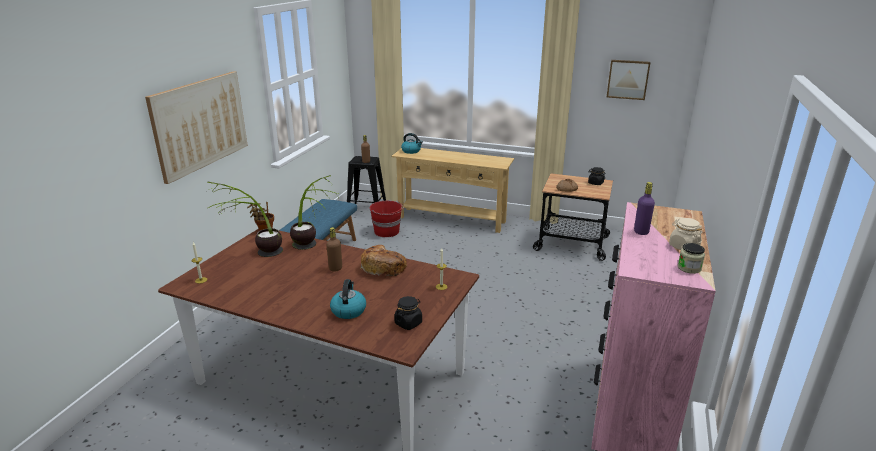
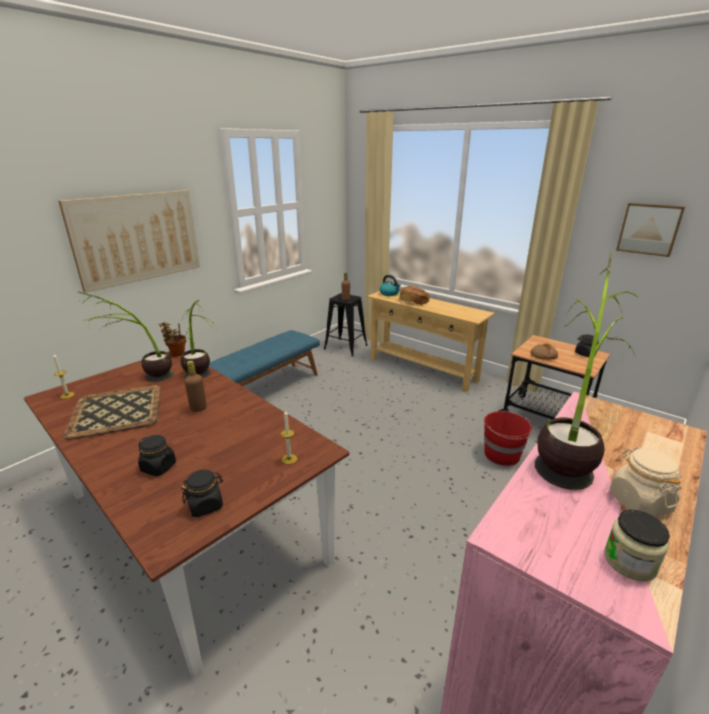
camera: 20 degrees right, 0 degrees up
(265, 283) = (115, 412): none -> tray
(348, 310) = (159, 467): kettle -> black jar
(384, 267) = (248, 418): bread -> bread (414, 301)
(387, 232) = (351, 371): red bucket -> red bucket (502, 455)
(641, 232) = (568, 451): purple bottle -> potted plant

